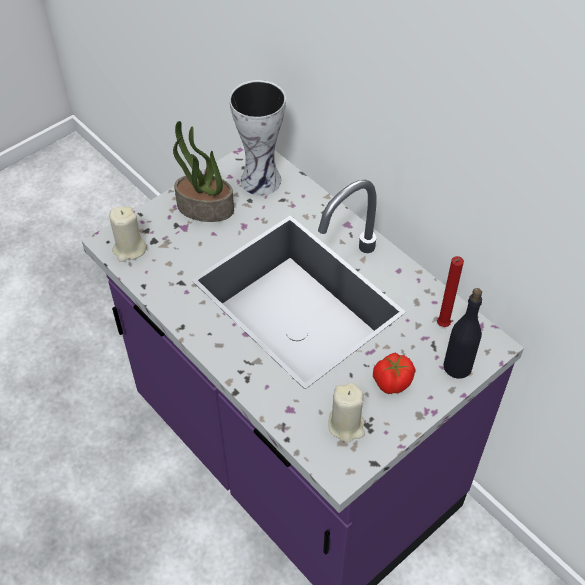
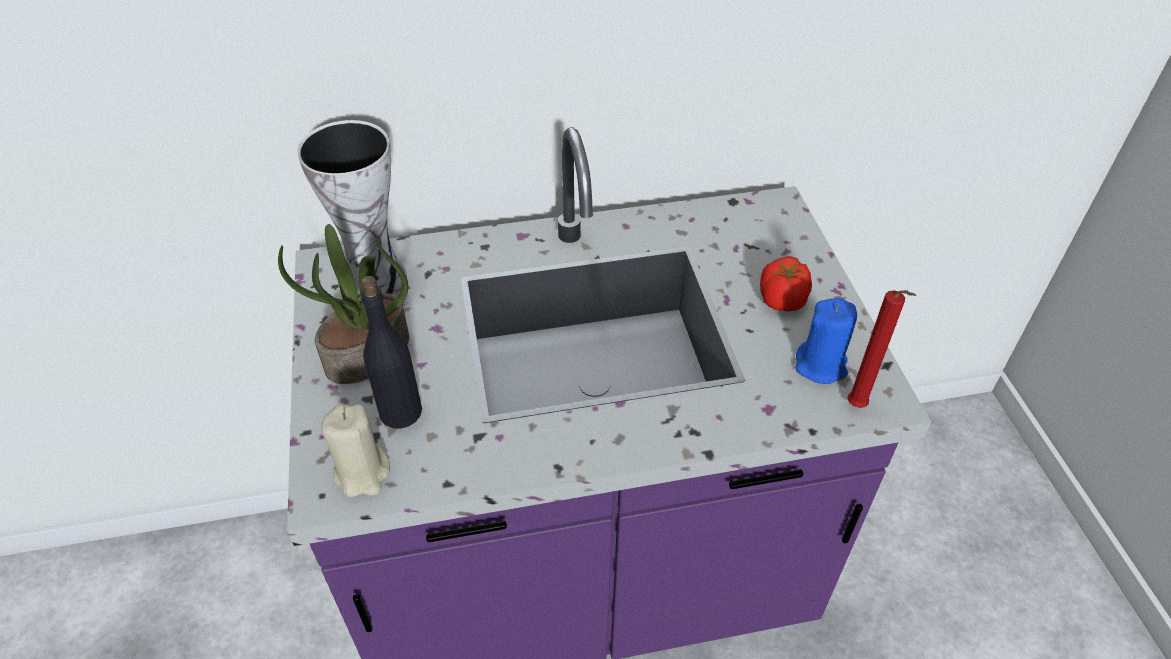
camera: 60 degrees left, 5 degrees down
(346, 425) = (821, 366): beige candle -> blue candle
(442, 326) = (729, 228): red candle -> red candle (858, 407)
(457, 366) = (790, 241): black bottle -> black bottle (400, 412)

